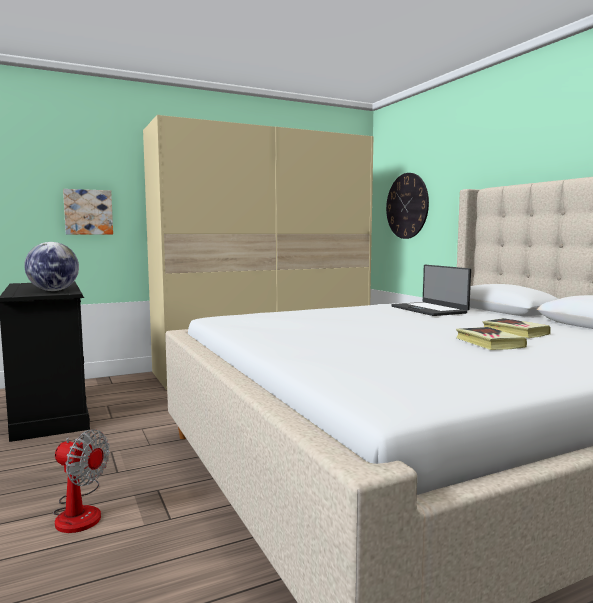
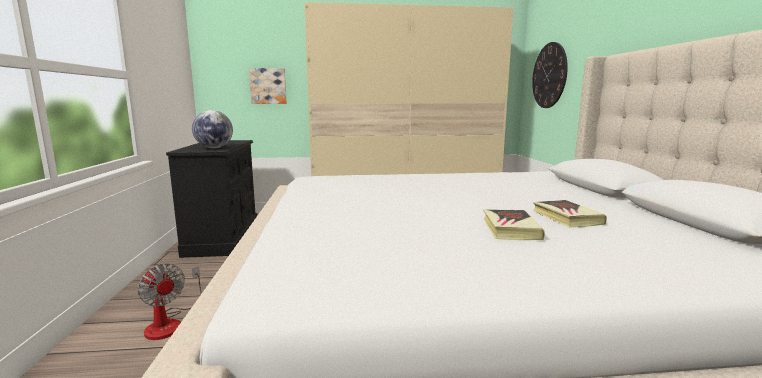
camera: 20 degrees right, 5 degrees up
(429, 309) = (516, 182): laptop -> none

